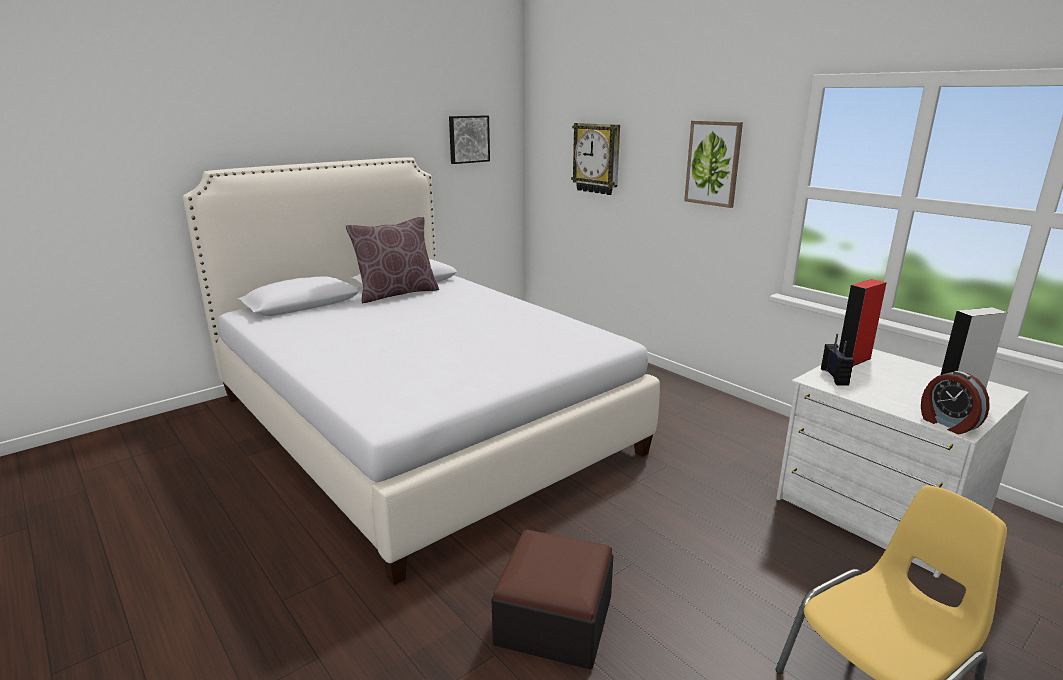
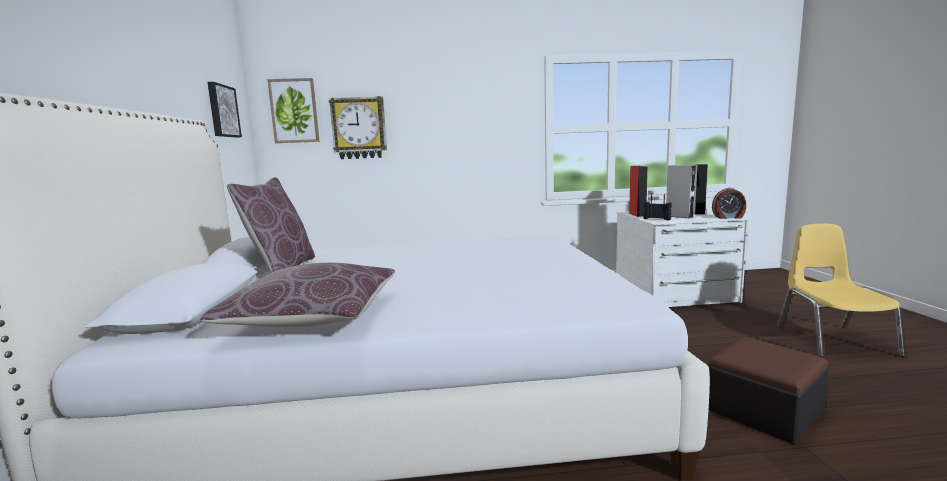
camera: 55 degrees left, 10 degrees down
(299, 335) = (314, 317): none -> brown pillow
(713, 163) = (479, 119): picture -> picture (294, 111)
(887, 388) = (679, 216): none -> grey speaker

